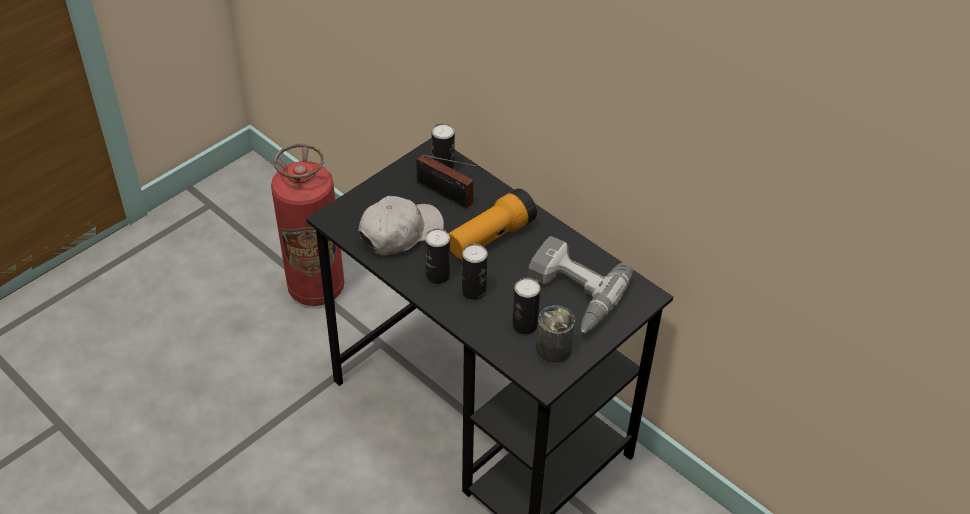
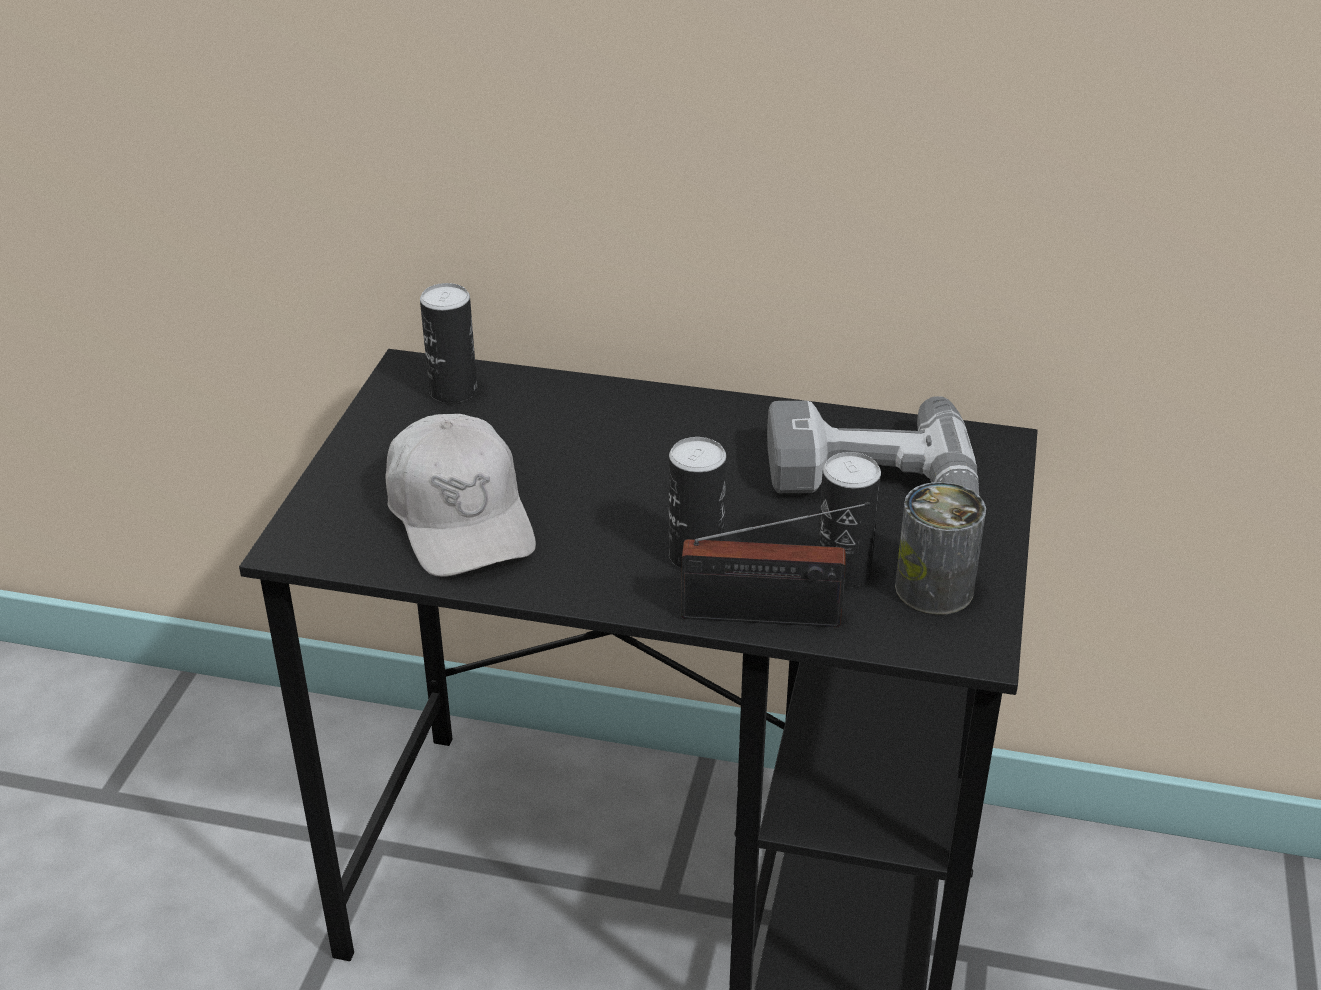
camera: 30 degrees left, 10 degrees down
(316, 288) = (180, 806): fire extinguisher -> none
(400, 232) = (461, 516): white cap -> white cap turned 135 degrees clockwise
(437, 275) = (602, 557): can -> none
(447, 195) = (498, 426): radio -> radio (770, 616)
(490, 237) = (642, 461): flashlight -> none

